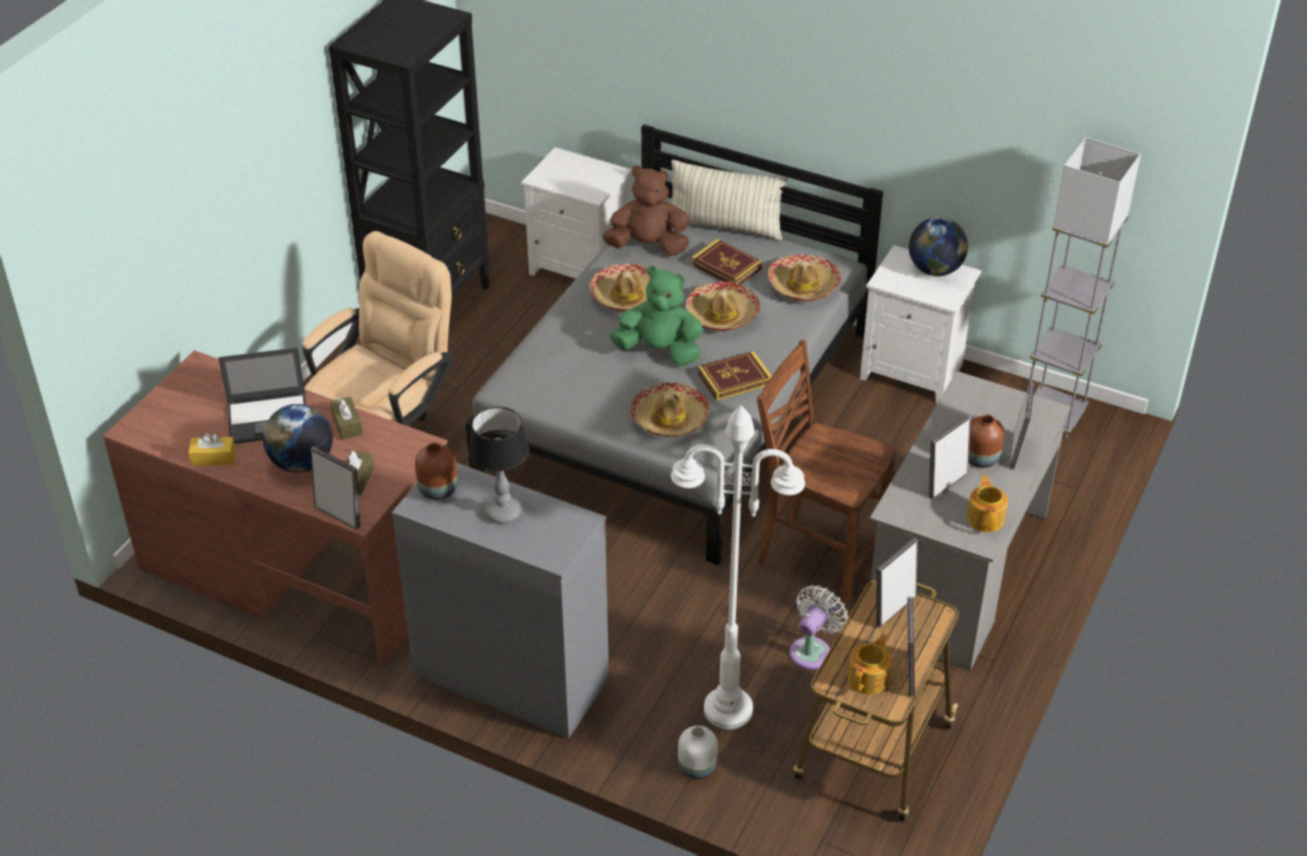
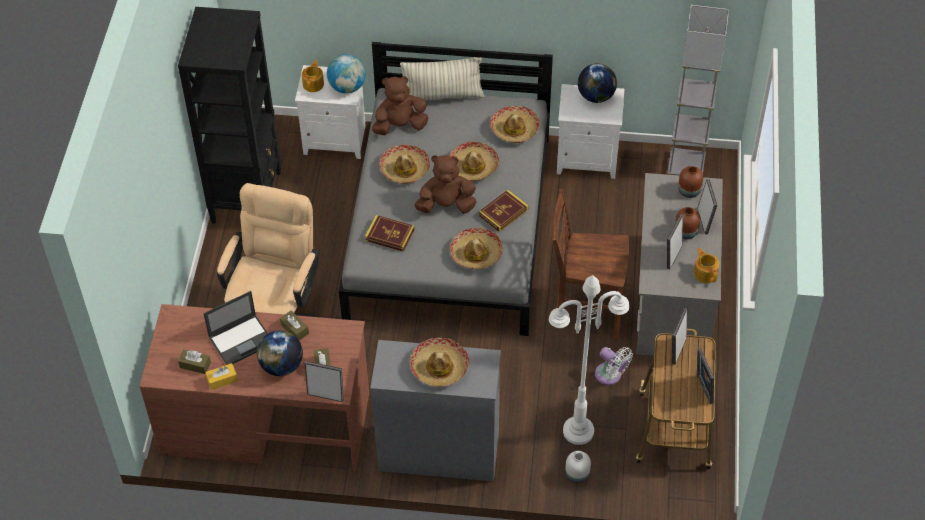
camera: 20 degrees left, 10 degrees up
(190, 431) = (195, 365): none -> brown tissue box
(439, 490) = (391, 363): brown vase -> brown vase (689, 191)
(504, 513) = (439, 367): table lamp -> hat
(598, 183) = (347, 87): none -> globe
(660, 351) = (446, 205): green plush toy -> brown plush toy
(726, 267) = (458, 128): book -> book (389, 235)
(812, 650) = (610, 376): white fan -> white fan turned 120 degrees clockwise
(869, 678) = (683, 399): teapot -> teapot (313, 84)

